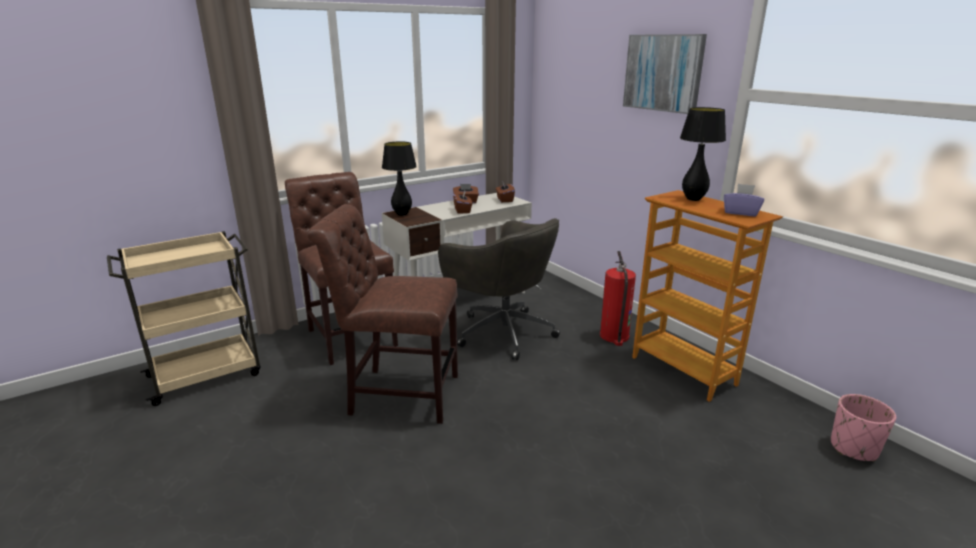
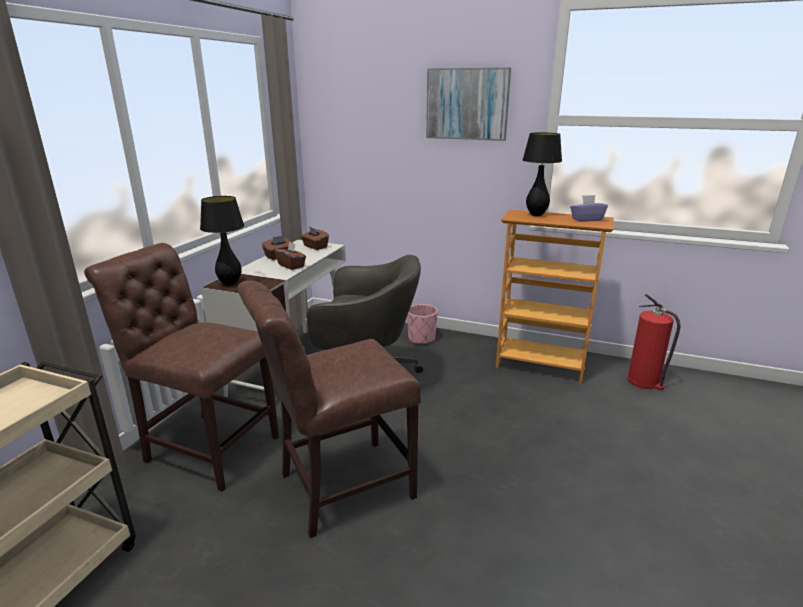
camera: 35 degrees left, 0 degrees up
(614, 336) = (463, 355): fire extinguisher -> fire extinguisher (644, 381)
(853, 448) = (686, 382): pink planter -> pink planter (421, 338)

